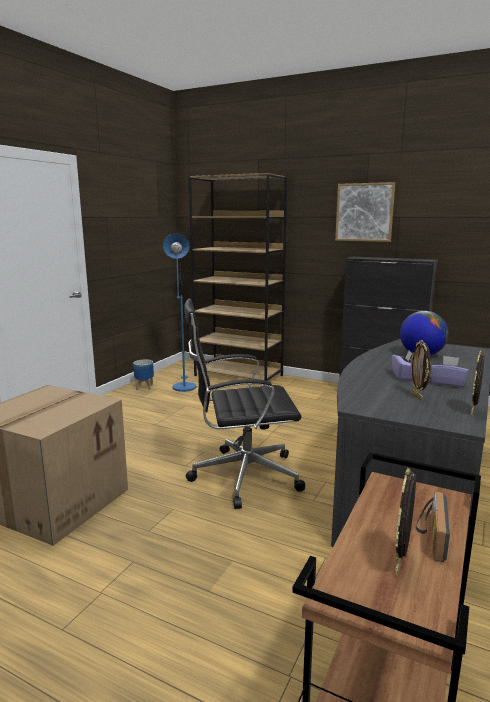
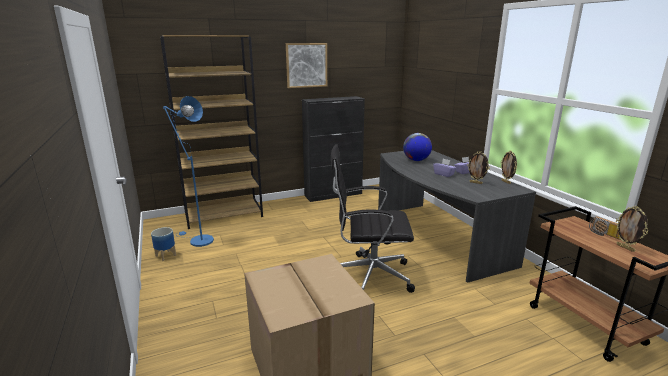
camera: 50 degrees left, 5 degrees up
(242, 476) = (369, 276): black office chair -> black office chair turned 60 degrees clockwise

